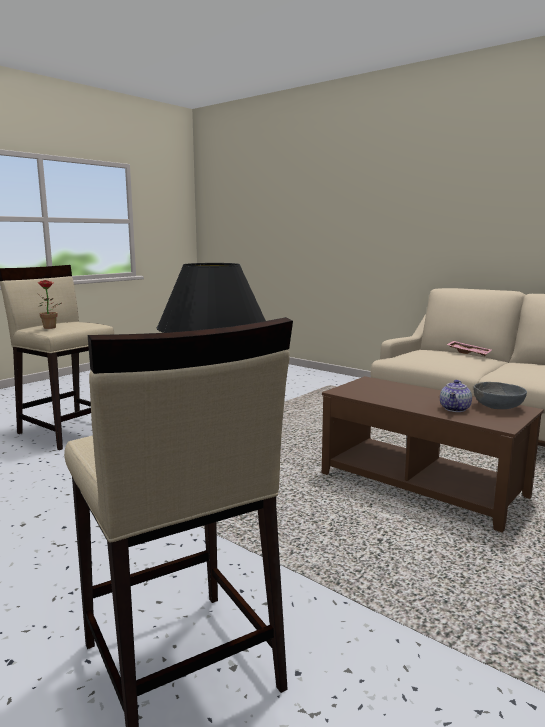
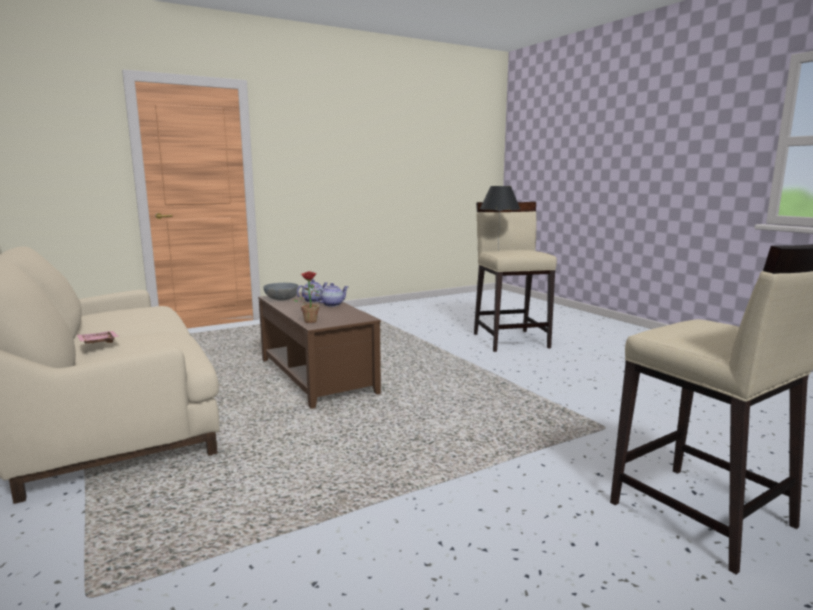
camera: 160 degrees left, 0 degrees up
(50, 328) = (716, 323): potted plant -> potted plant (310, 320)
(415, 405) = (332, 304): none -> teapot

